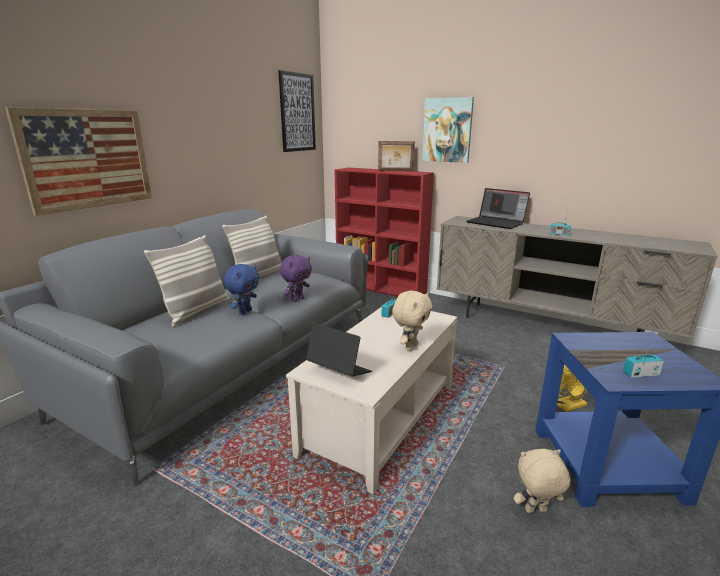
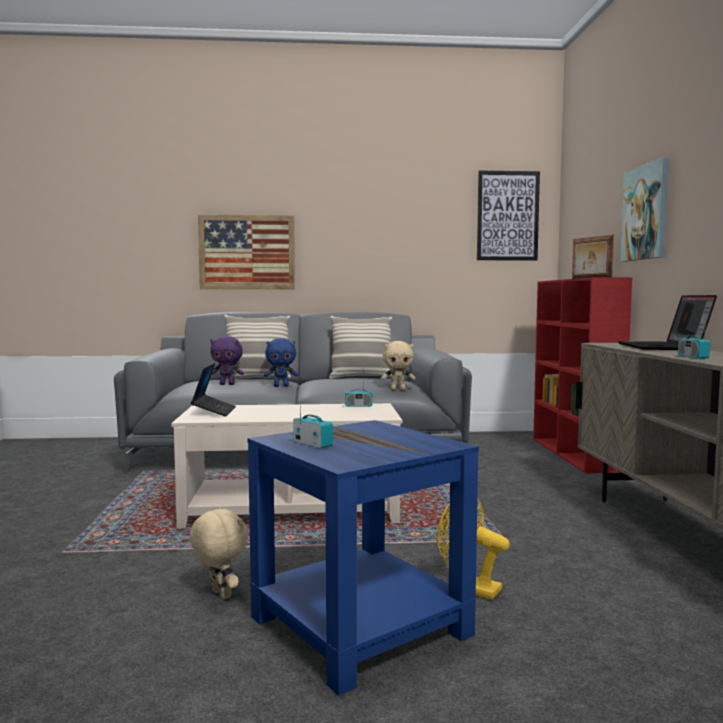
camera: 55 degrees right, 15 degrees down
(297, 299) = (338, 391): purple plush toy -> purple plush toy (227, 384)
(410, 346) = (293, 417): beige plush toy -> beige plush toy (398, 389)

